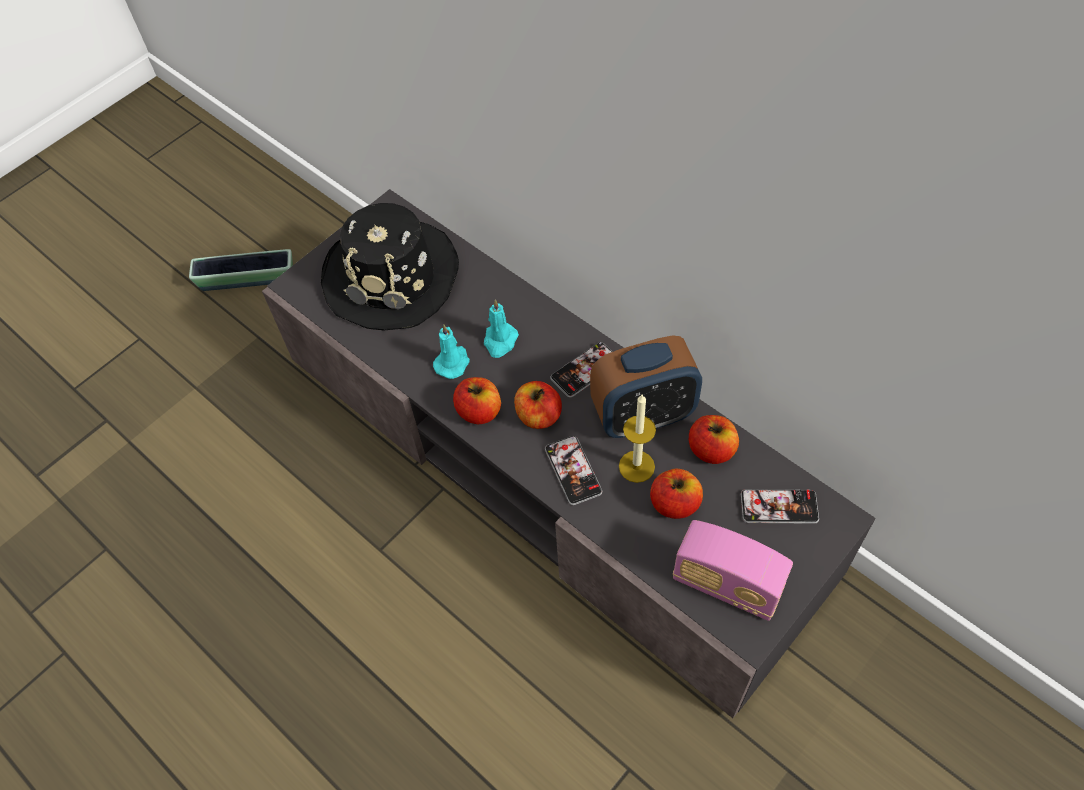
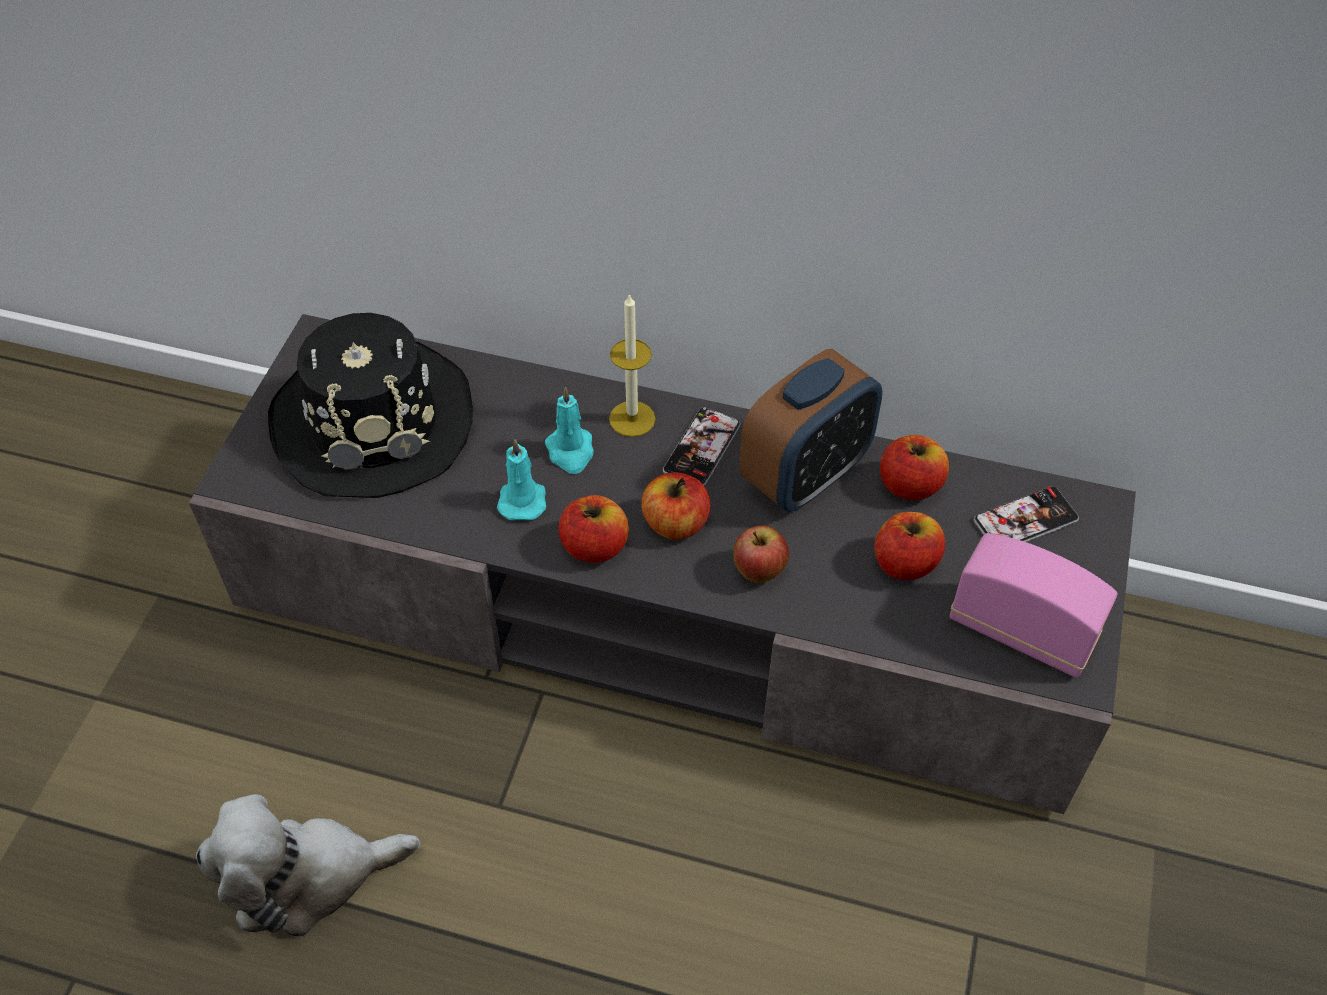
camera: 30 degrees left, 5 degrees down
(247, 280) = (99, 524): planter -> none
(252, 545) = (307, 877): none -> plush toy
(573, 470) = (758, 572): phone -> apple
(636, 466) = (833, 537): candle -> candle (632, 419)
(726, 584) = (1021, 631): radio -> radio turned 150 degrees counterclockwise

